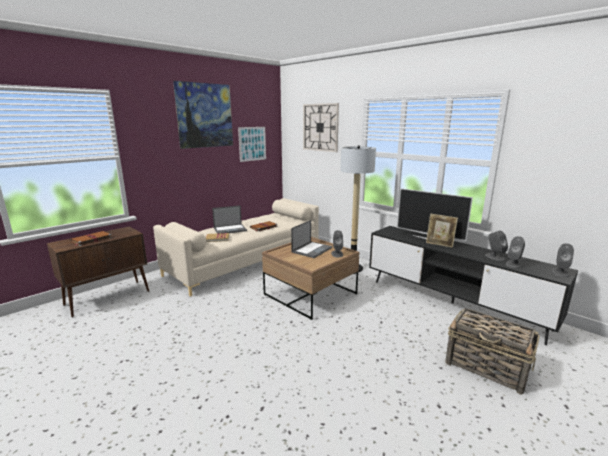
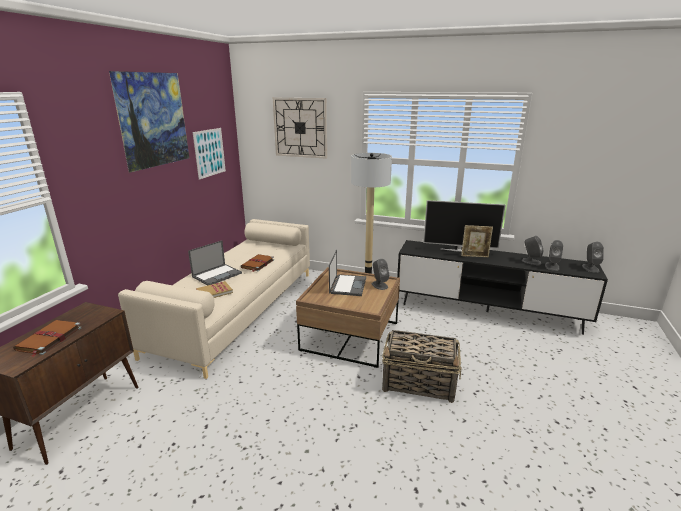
camera: 25 degrees left, 5 degrees up
(487, 367) = (561, 370): basket -> basket (419, 383)

